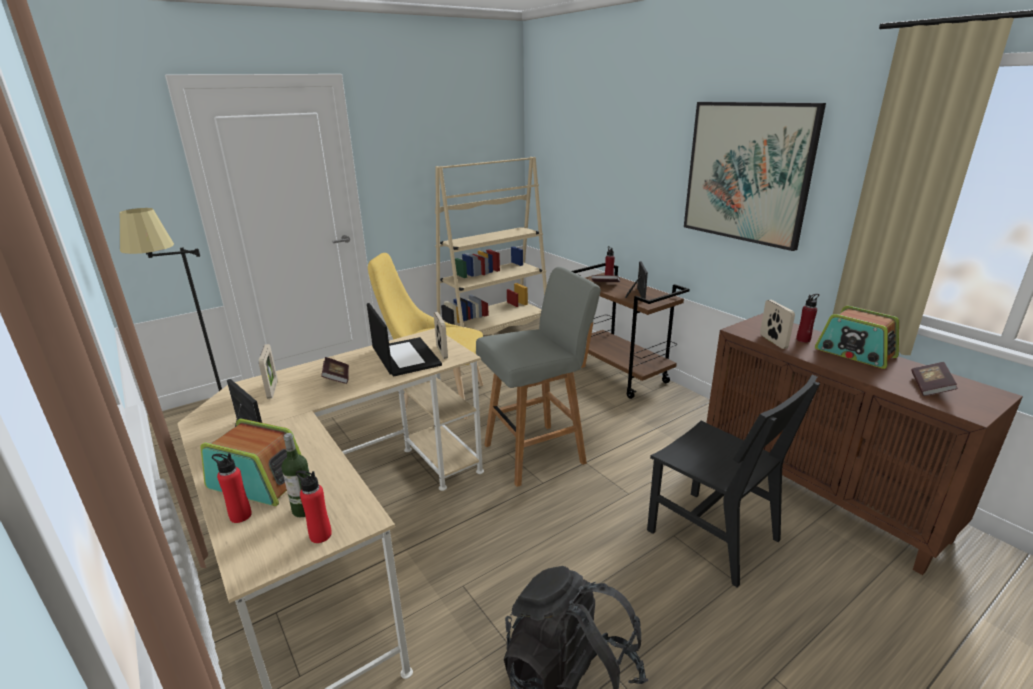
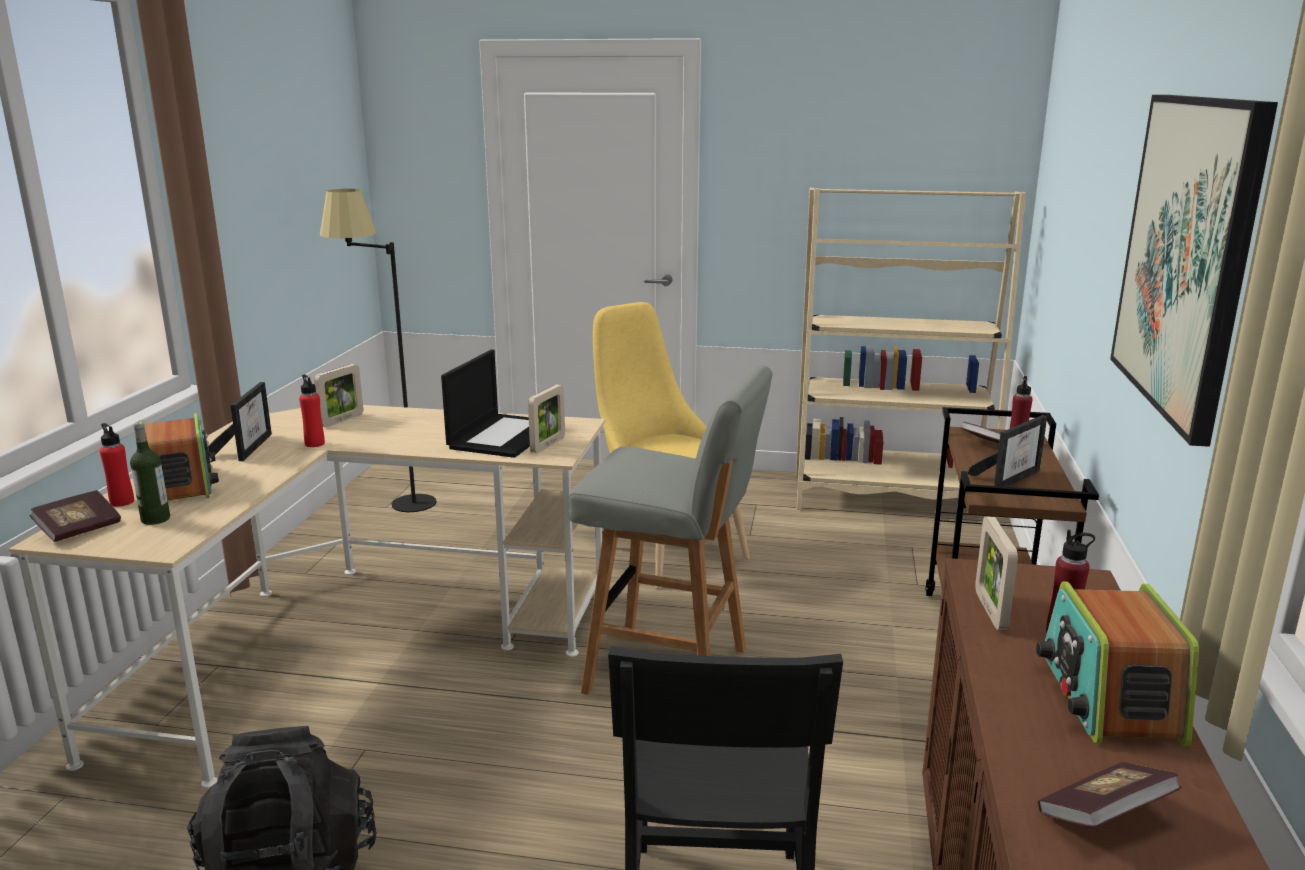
camera: 45 degrees right, 5 degrees down
(320, 535) = (123, 541): red bottle -> red bottle (314, 444)
(337, 378) = (405, 431): book -> book (79, 530)
(773, 341) = (990, 610): picture frame -> picture frame turned 150 degrees clockwise

